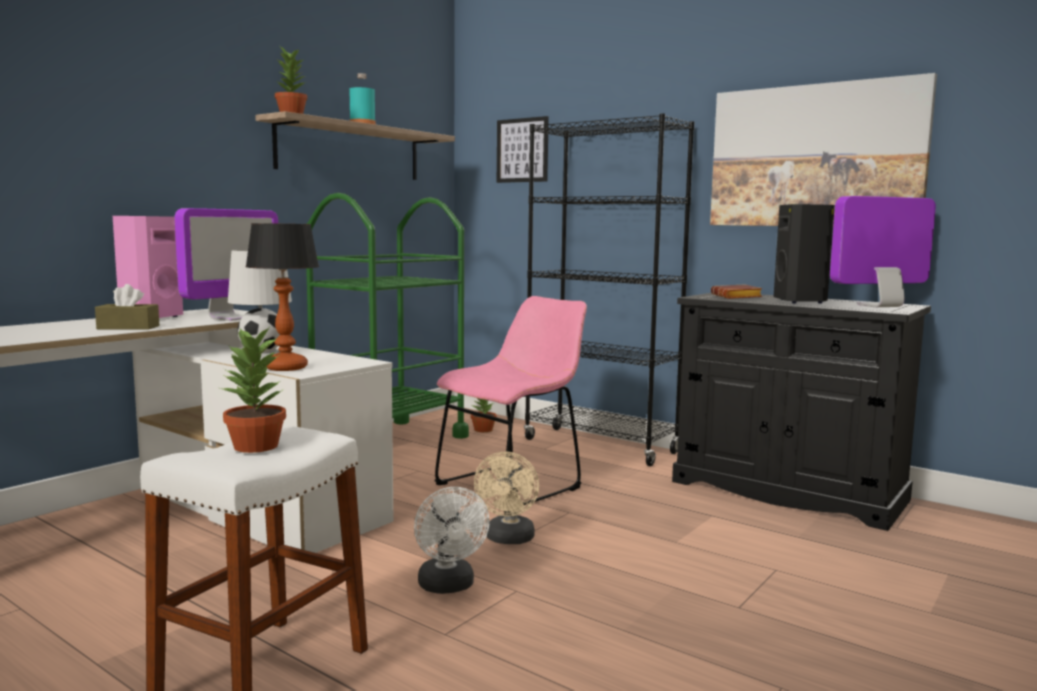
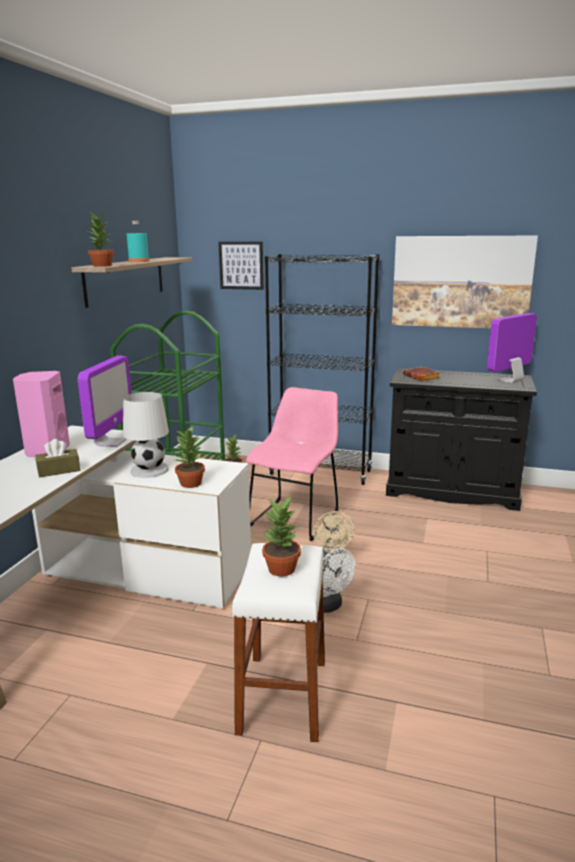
camera: 20 degrees left, 10 degrees up
(285, 368) = (190, 483): table lamp -> potted plant
(801, 301) = (463, 379): black speaker -> none

